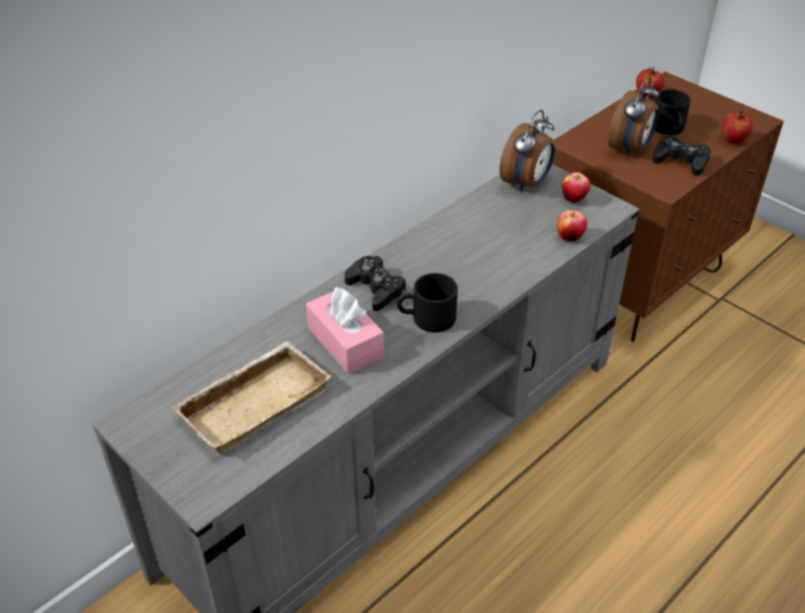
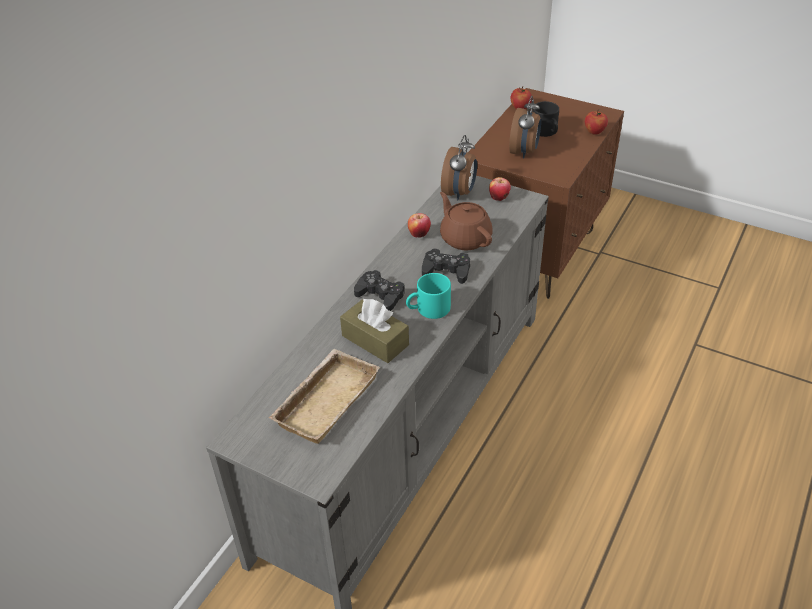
camera: 15 degrees left, 0 degrees up
(345, 342) = (375, 340): pink tissue box -> brown tissue box
(426, 319) = (428, 309): black mug -> turquoise mug
(510, 240) = (465, 238): none -> brown teapot
(569, 237) = (507, 227): apple -> apple (419, 234)
(680, 161) = (563, 154): black game controller -> black game controller (446, 270)

